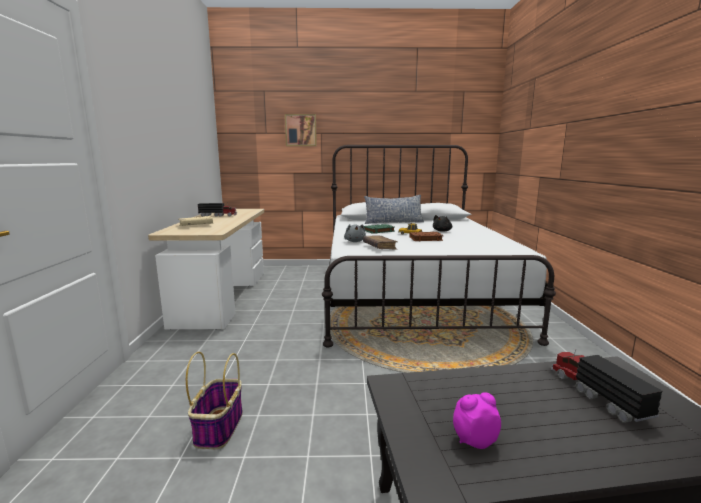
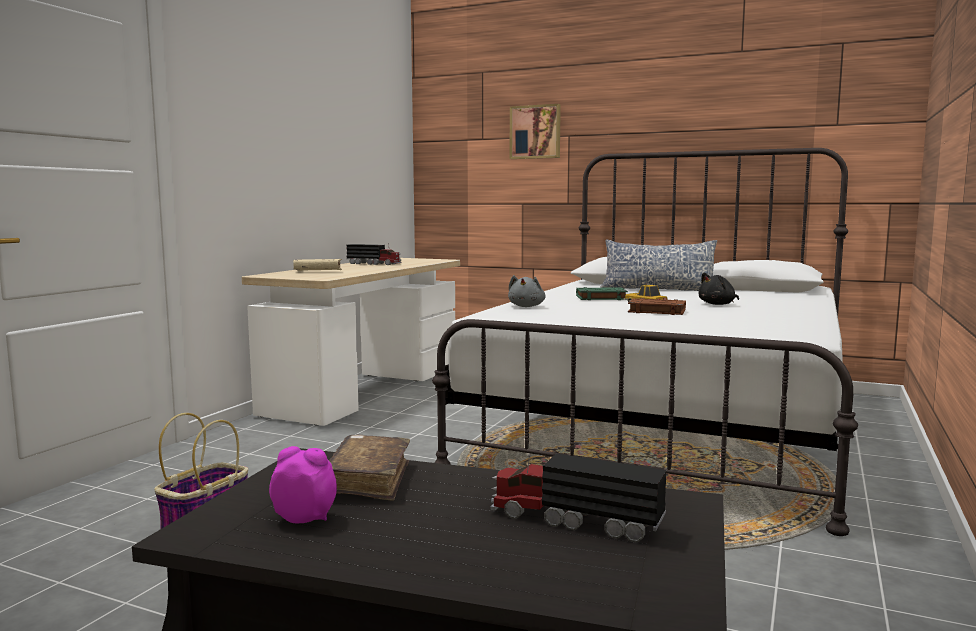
camera: 25 degrees right, 5 degrees down
(379, 247) = (548, 315): brown book -> brown book (368, 480)
(596, 394) = (573, 519): toy truck -> toy truck turned 75 degrees counterclockwise

